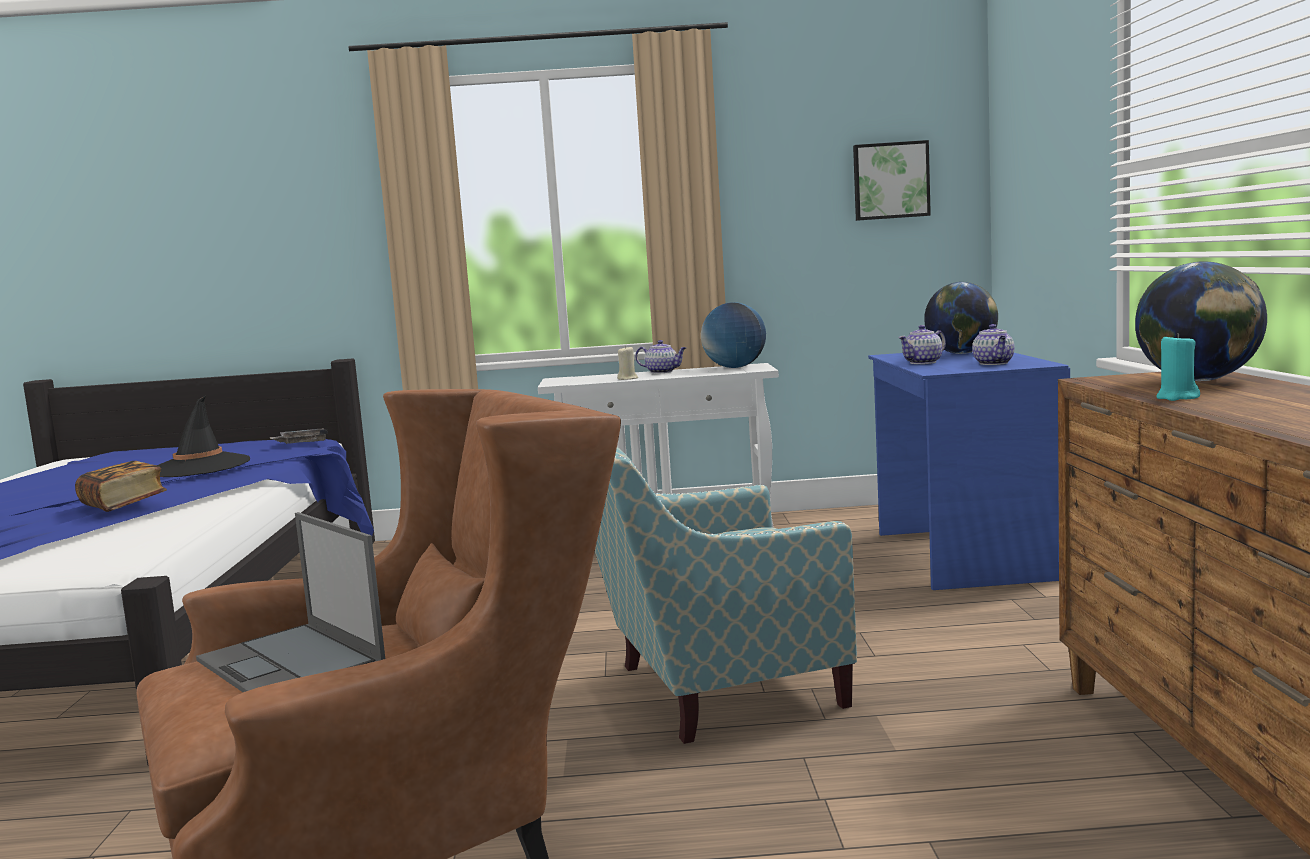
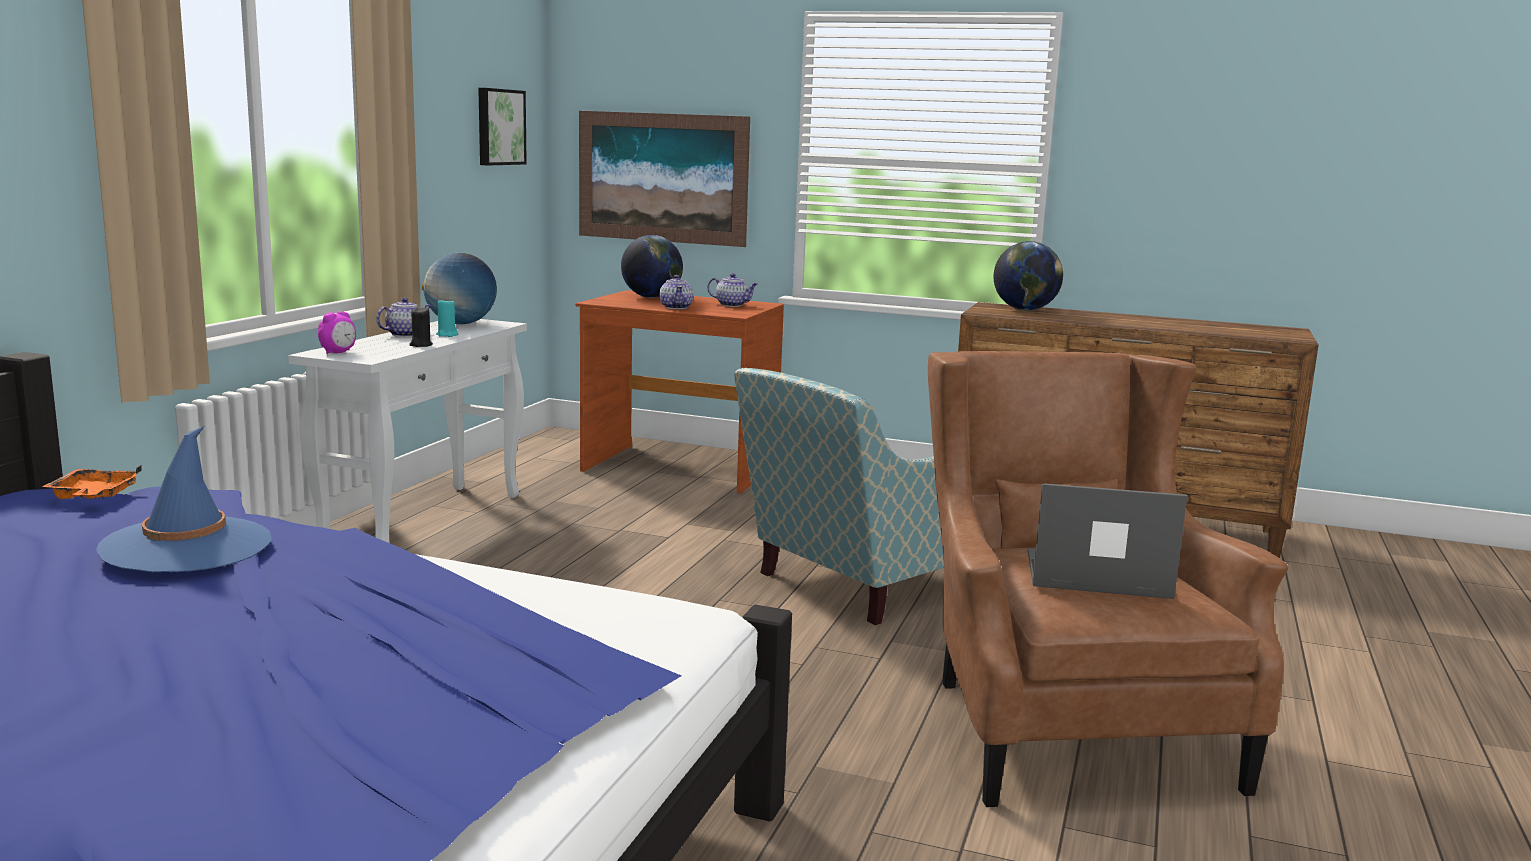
camera: 70 degrees left, 5 degrees up
(123, 504) = (412, 589): book -> none
(199, 467) = (187, 546): black hat -> blue hat
(292, 663) = (1095, 575): laptop -> laptop turned 150 degrees counterclockwise
(302, 443) = (94, 496): grey tray -> orange tray
(566, 379) = (338, 352): none -> alarm clock
(628, 379) = (421, 345): beige candle -> black candle
(708, 691) = (850, 587): armchair -> armchair turned 45 degrees clockwise
(963, 555) = (679, 469): blue desk -> brown desk
(1041, 215) = (662, 178): none -> picture
(1177, 397) = (1077, 320): turquoise candle -> turquoise candle (447, 335)

